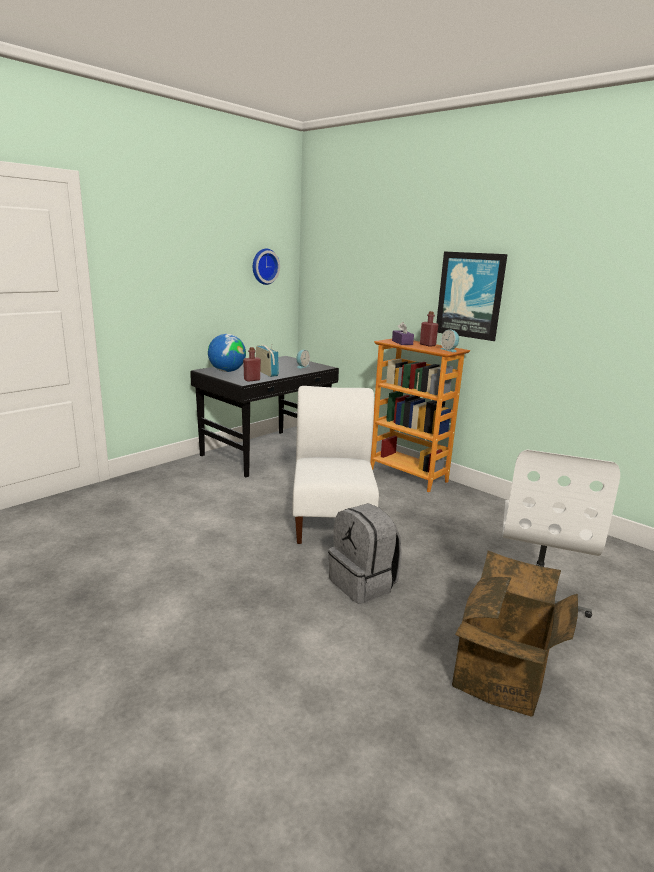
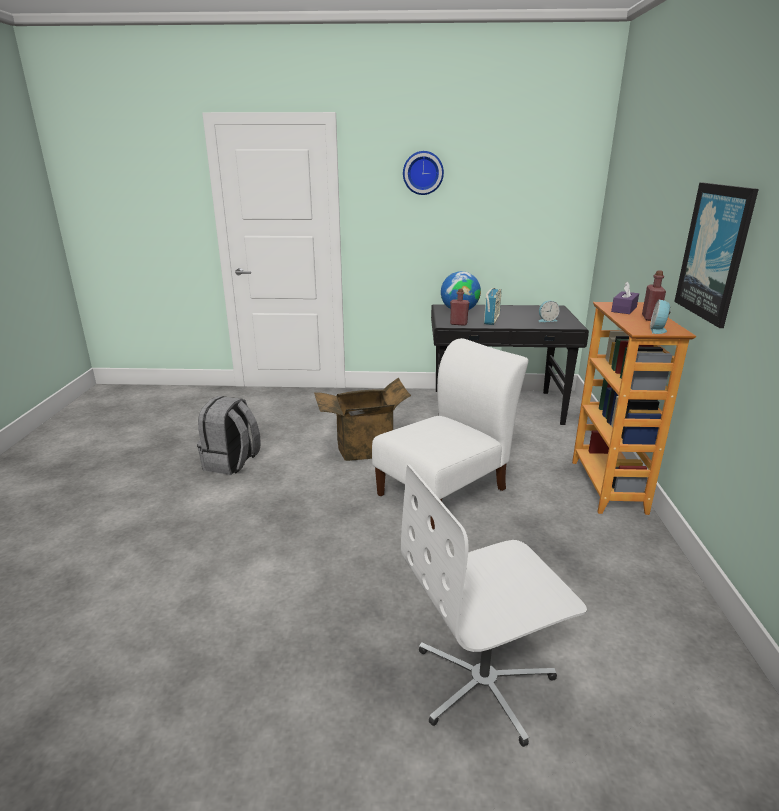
camera: 50 degrees right, 5 degrees up
(264, 266) = (544, 198): wall clock -> wall clock (423, 173)
(363, 583) = (367, 555): grey backpack -> grey backpack (232, 463)
(503, 679) = (322, 706): cardboard box -> cardboard box (363, 448)

